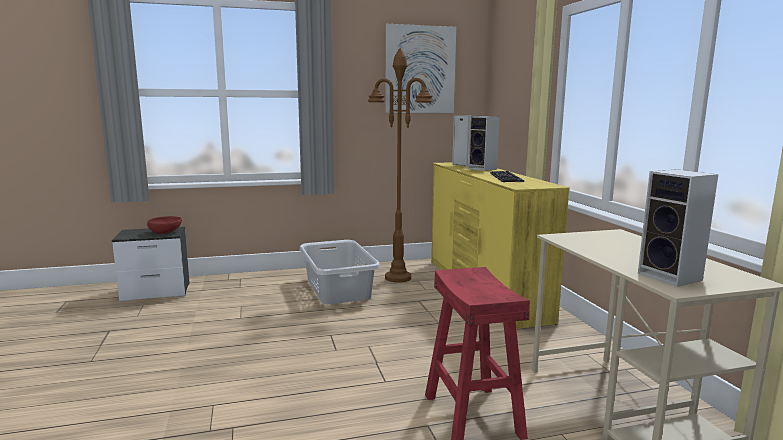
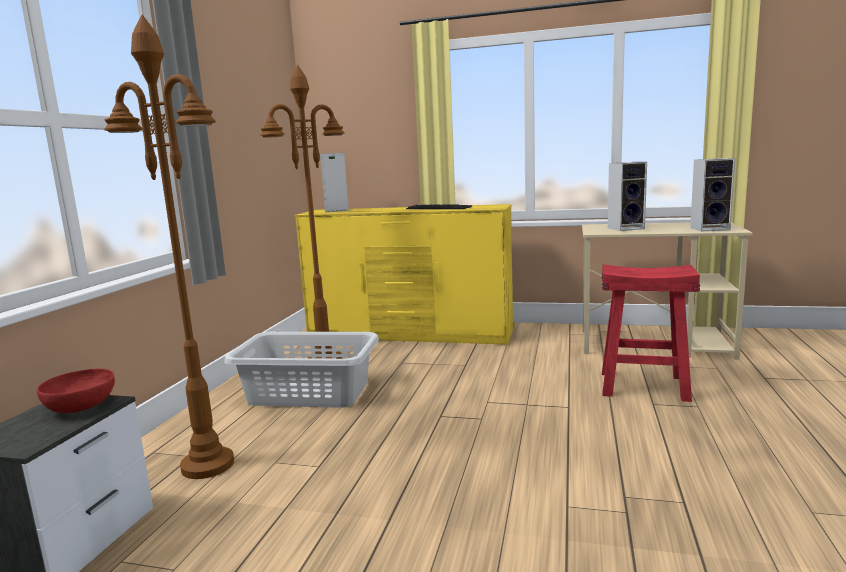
camera: 60 degrees left, 0 degrees up
(231, 293) = (208, 465): none -> brown floor lamp
(420, 70) = (257, 98): picture -> none
(483, 169) = (376, 209): speaker -> speaker (626, 228)

